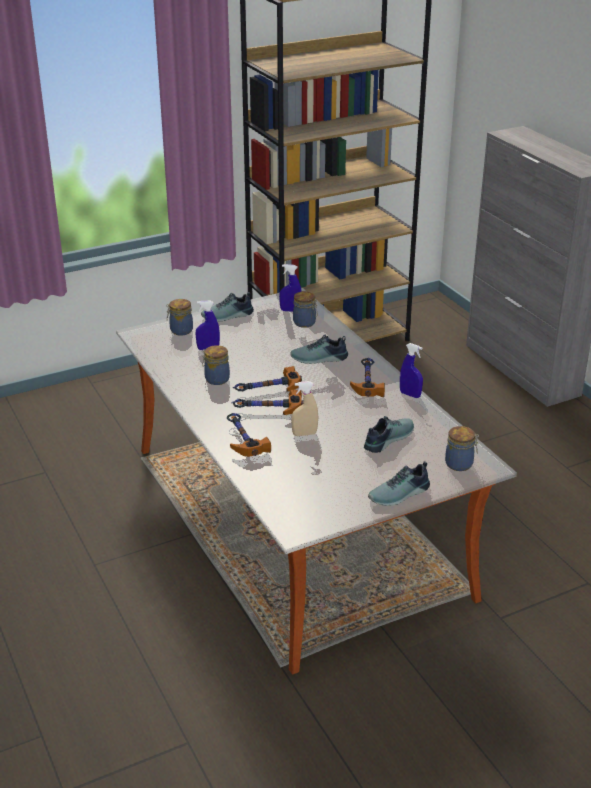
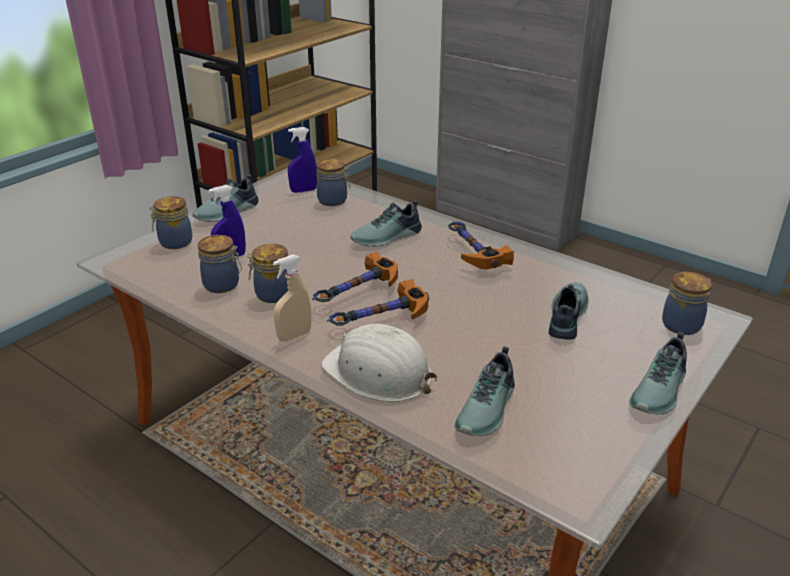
camera: 25 degrees left, 0 degrees up
(191, 366) = (223, 285): none -> jar
(242, 440) = (378, 373): hammer -> white hard hat
(288, 475) = (489, 409): none -> shoe
(304, 434) = (456, 339): beige spray bottle -> beige spray bottle (294, 336)
(410, 394) = (535, 254): blue spray bottle -> none

